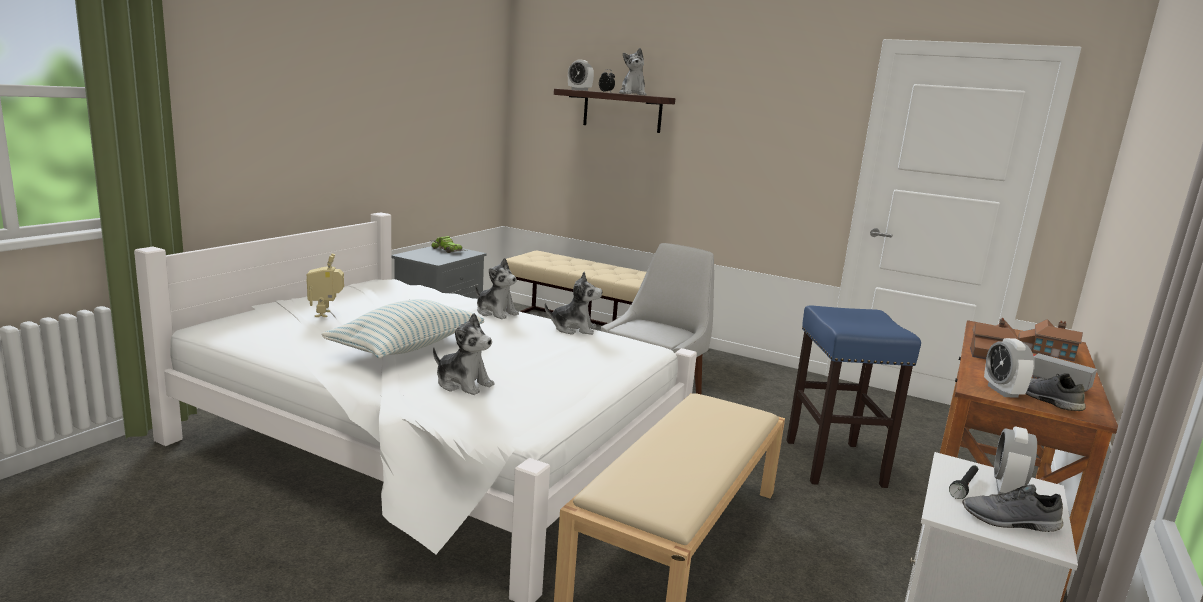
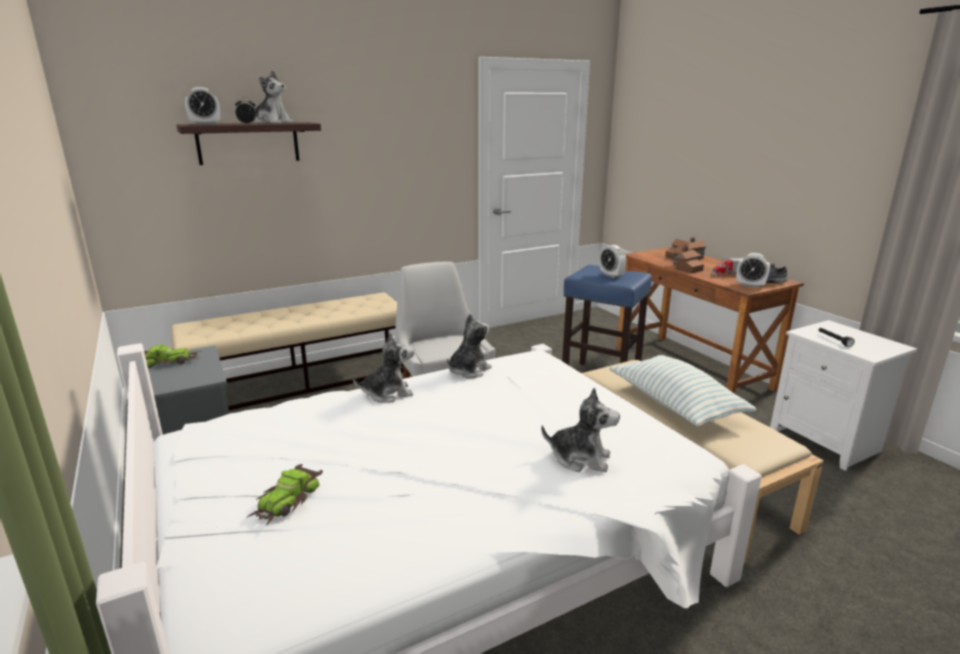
camera: 55 degrees left, 5 degrees up
(326, 314) = (287, 500): toy robot -> toy car
(407, 348) = (455, 468): pillow -> pillow (675, 404)
(463, 384) = (580, 458): plush toy -> plush toy turned 45 degrees clockwise
(1006, 489) = (835, 332): alarm clock -> alarm clock (611, 275)
(1010, 522) = (875, 345): grey shoe -> none

